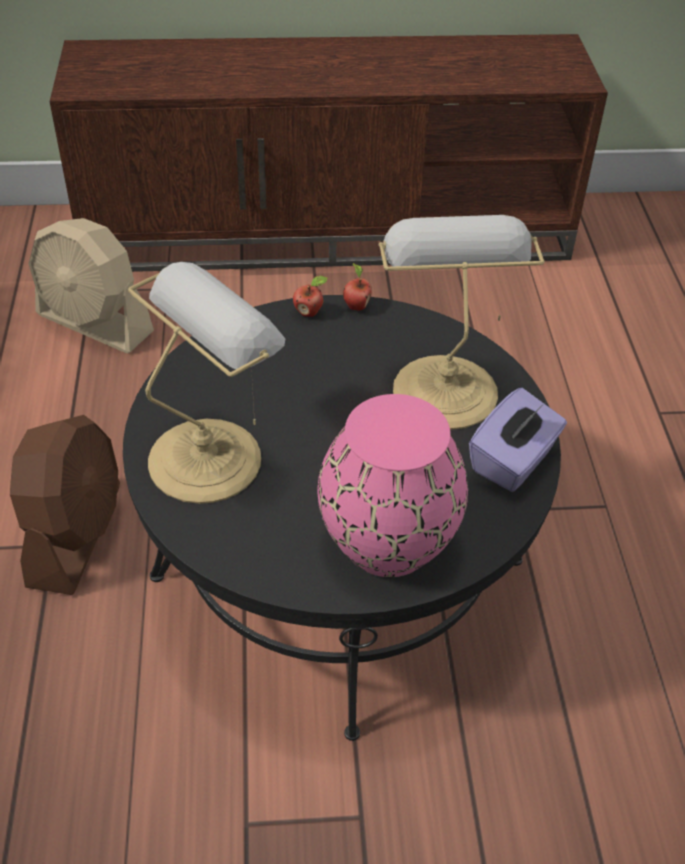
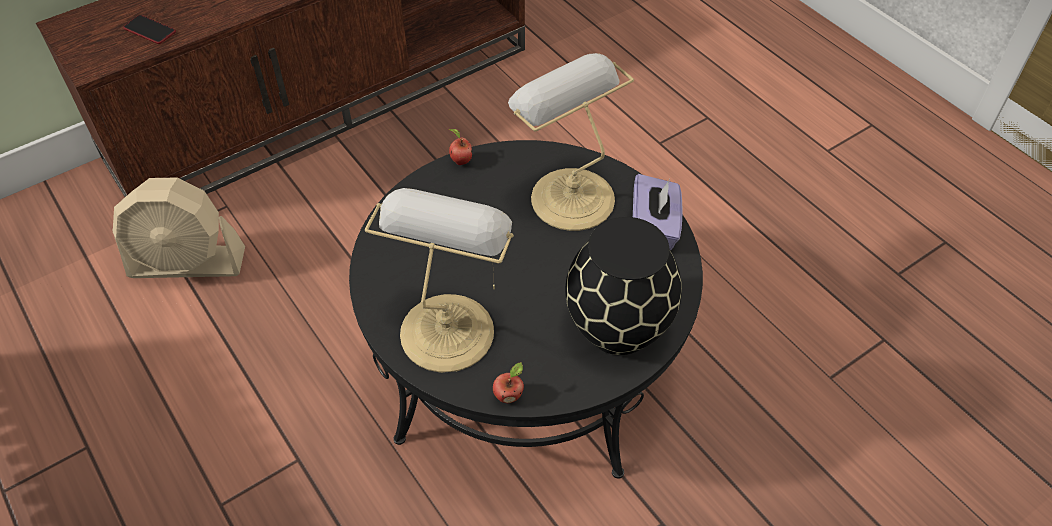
camera: 30 degrees left, 5 degrees up
(76, 534) = (311, 441): brown fan -> none
(150, 77) = (150, 30): none -> phone
(309, 312) = (430, 181): apple -> apple (509, 395)
(390, 543) = (619, 327): pink vase -> black vase

